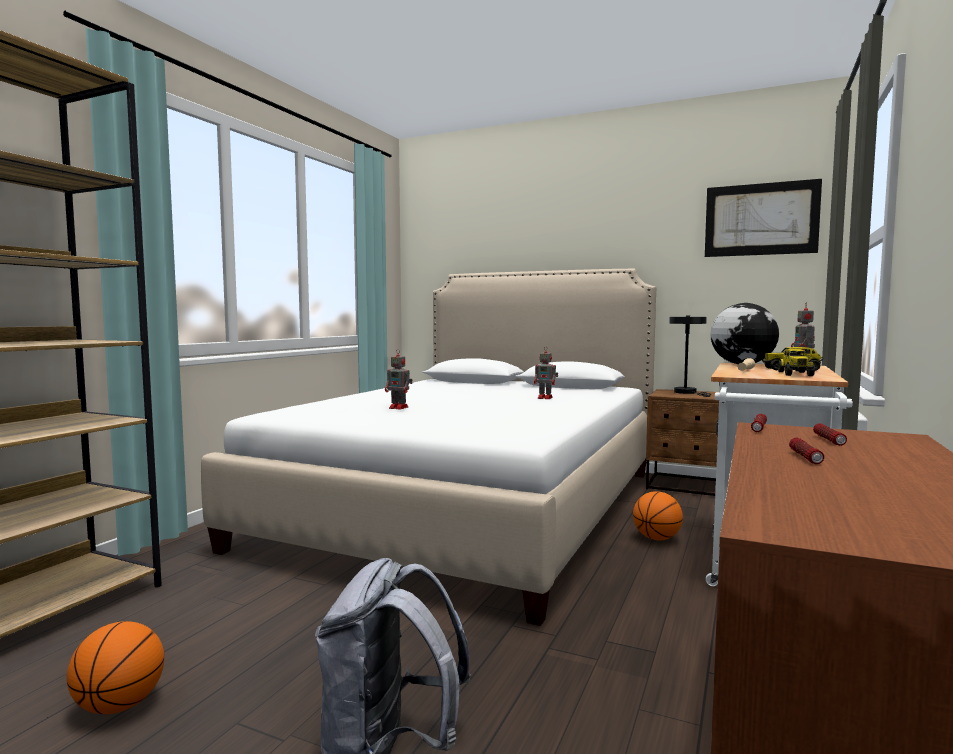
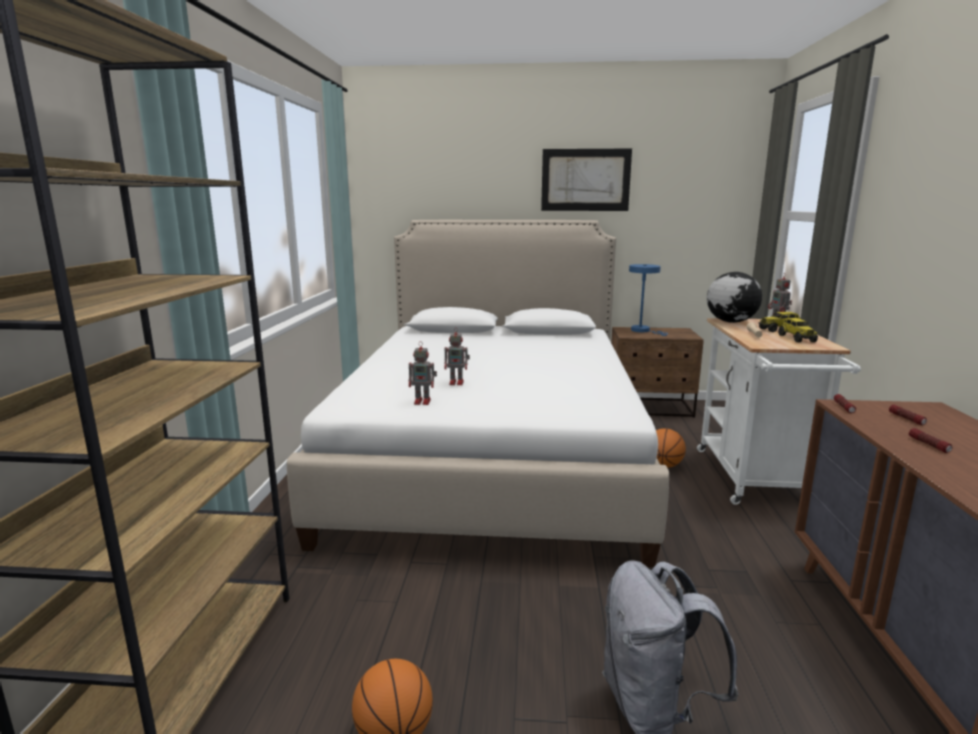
camera: 20 degrees left, 10 degrees up
(546, 398) = (555, 352): toy robot -> toy robot (423, 401)
(688, 393) = (643, 331): black table lamp -> blue table lamp
(760, 219) = (702, 180): picture -> picture (585, 180)

